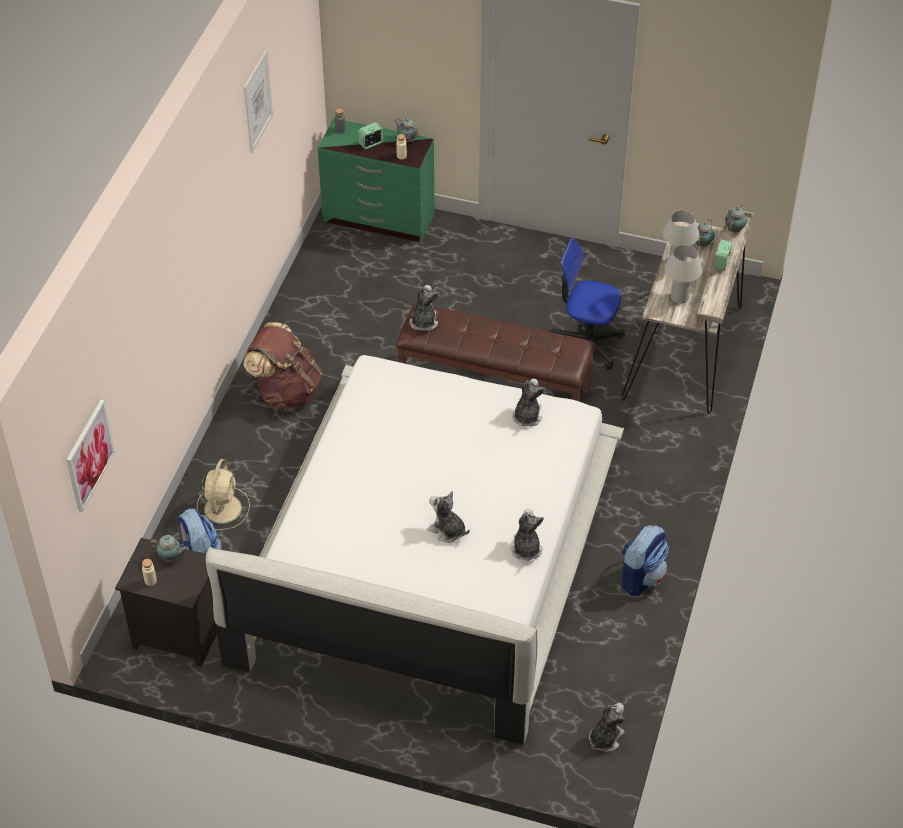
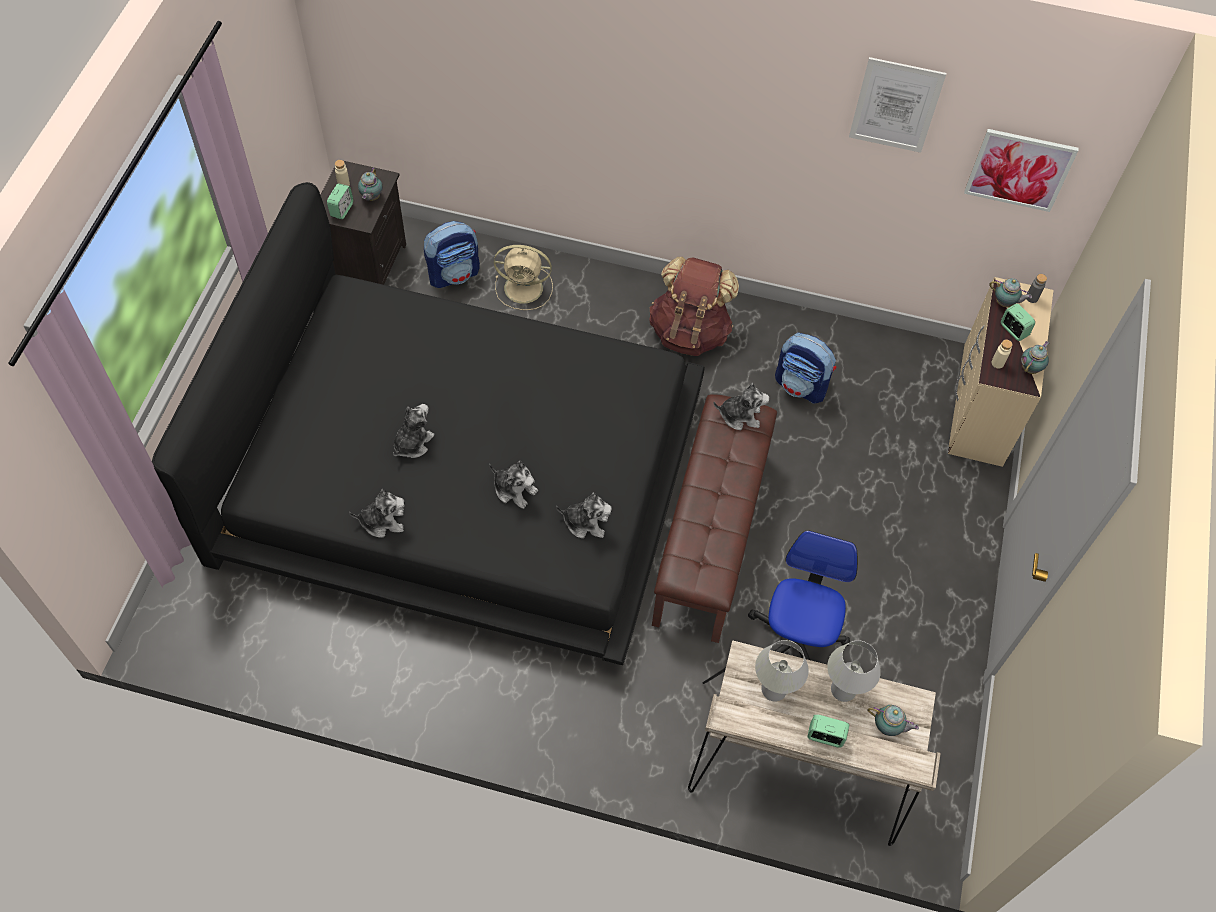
camera: 85 degrees right, 10 degrees up
(89, 455) = (391, 53): picture -> picture (1019, 169)
(184, 581) = (342, 210): none -> alarm clock
(379, 219) = (980, 408): green dresser -> beige dresser
(429, 555) = (459, 473): white bed -> black bed
(605, 738) = (201, 647): plush toy -> plush toy (514, 489)
(641, 577) = (421, 694): backpack -> backpack (801, 386)
(735, 229) = (900, 761): teapot -> teapot (1005, 303)

